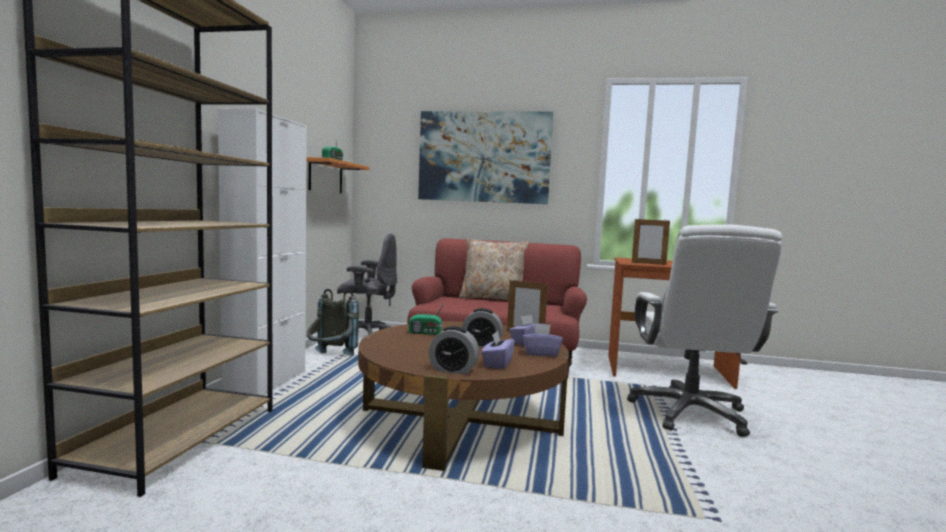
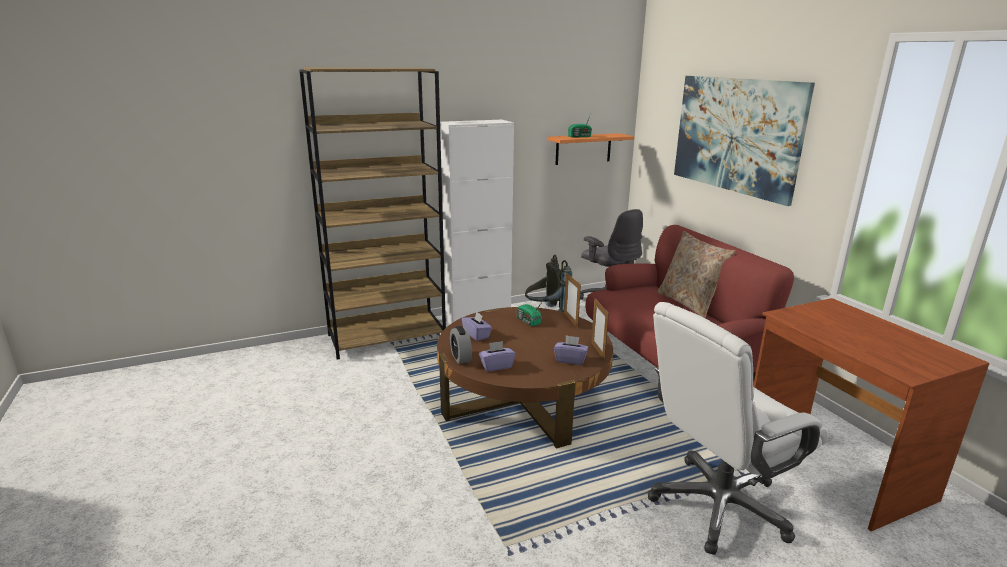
camera: 55 degrees right, 15 degrees up
(481, 345) = (532, 347): alarm clock -> none
(540, 353) = (549, 373): purple tissue box -> purple tissue box (477, 335)
(648, 263) = (809, 323): picture frame -> picture frame (570, 320)

